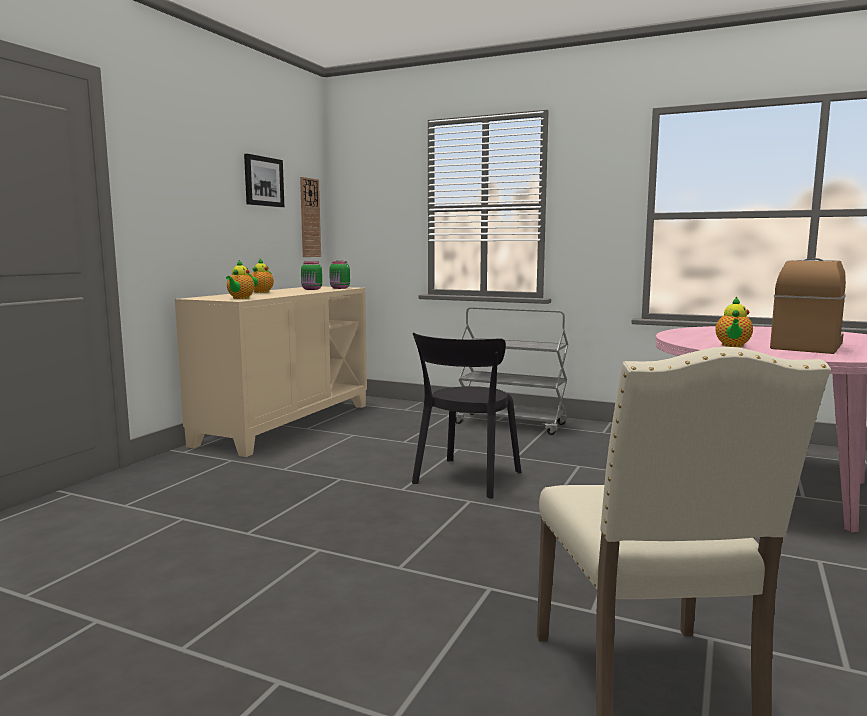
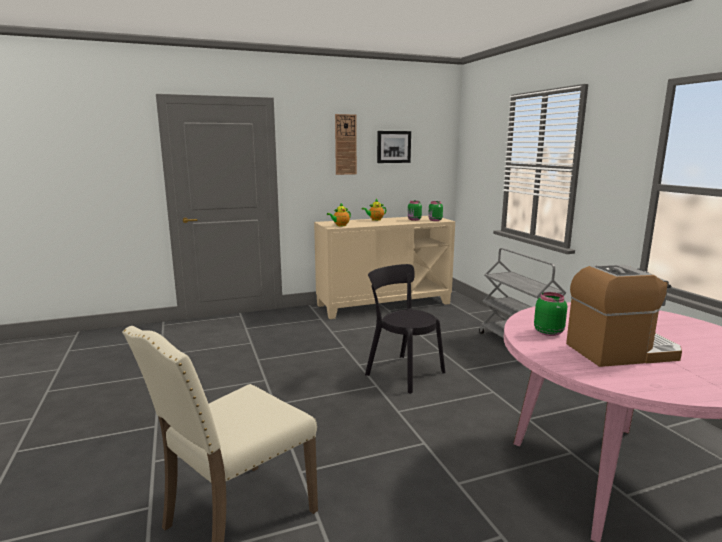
camera: 45 degrees right, 5 degrees up
(309, 218) = (437, 168): wall clock -> wall clock (345, 144)
(465, 479) = (402, 372): black chair -> black chair turned 60 degrees clockwise
(732, 346) = (548, 332): teapot -> green jar

